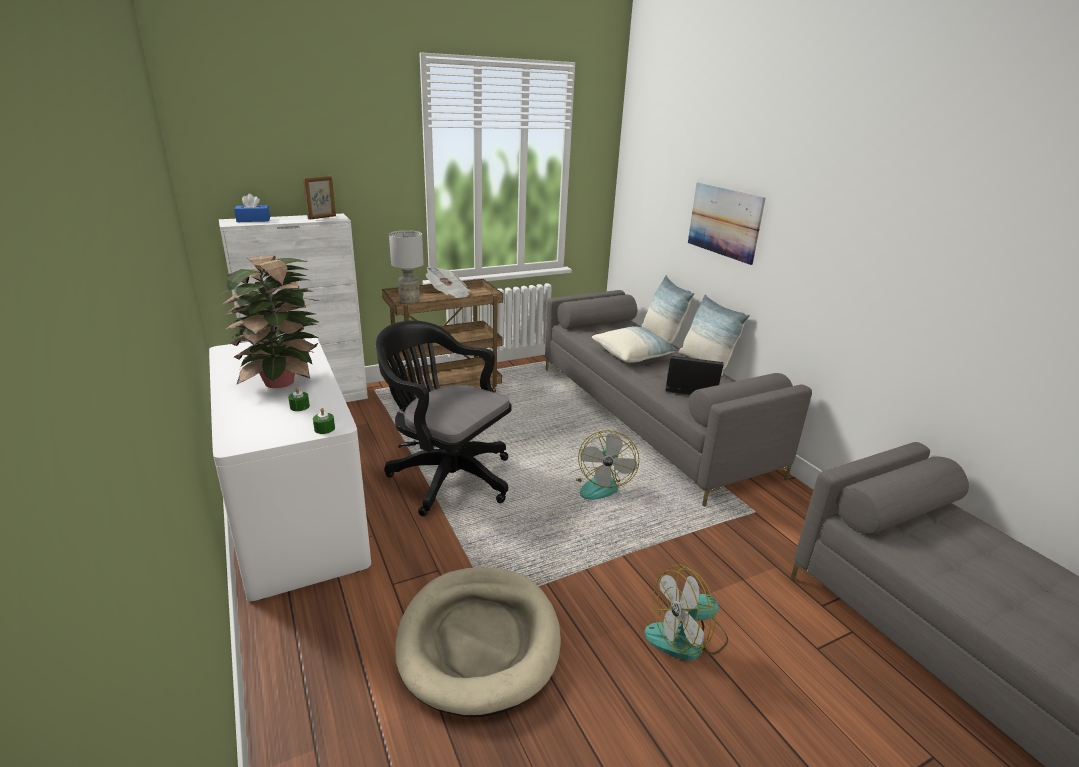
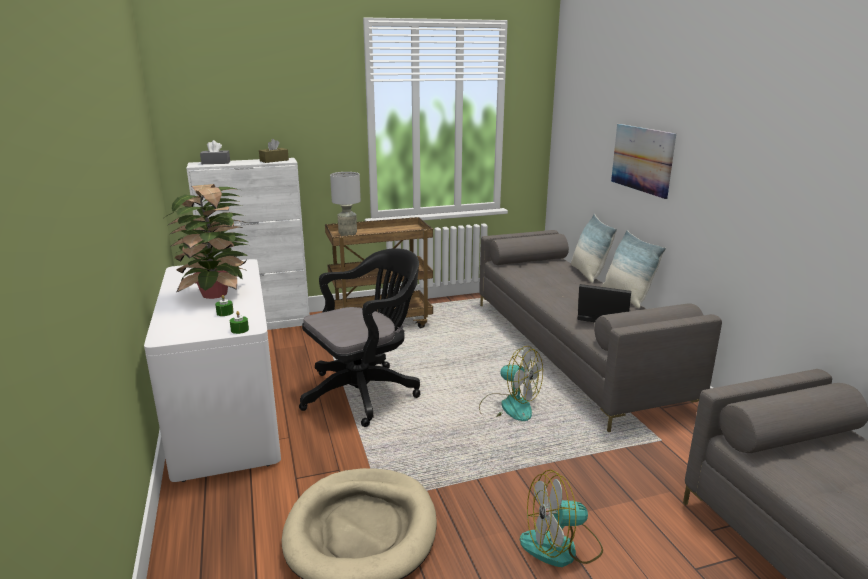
camera: 10 degrees right, 5 degrees down
(253, 220) = (216, 163): blue tissue box -> grey tissue box
(322, 217) = (274, 160): picture frame -> brown tissue box
(446, 476) = (365, 392): black office chair -> black office chair turned 105 degrees clockwise
(449, 295) = (385, 231): newspaper -> none
(600, 484) = (508, 407): fan -> fan turned 75 degrees counterclockwise
(633, 355) = (555, 288): pillow -> none

